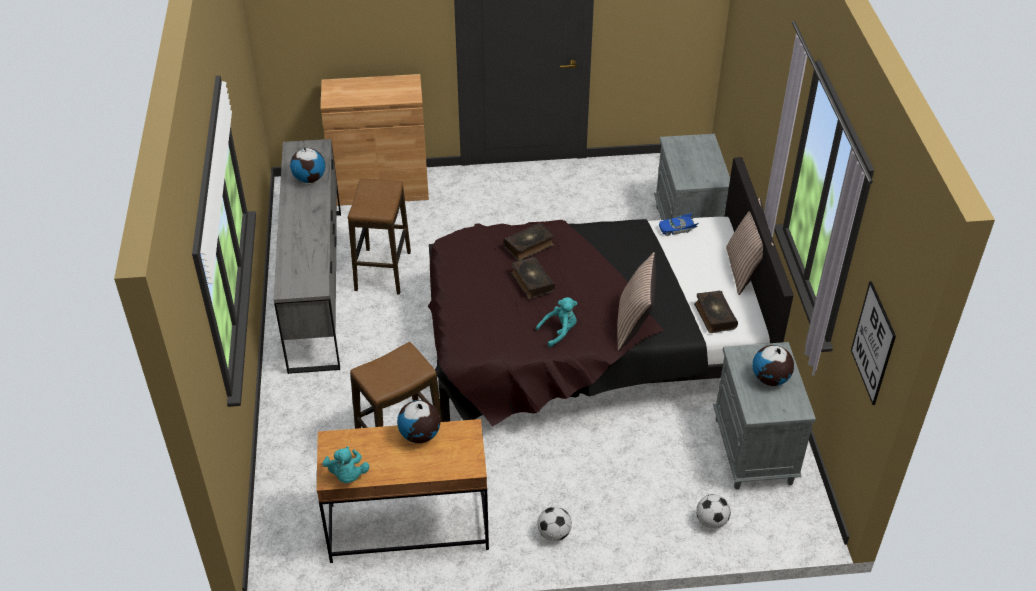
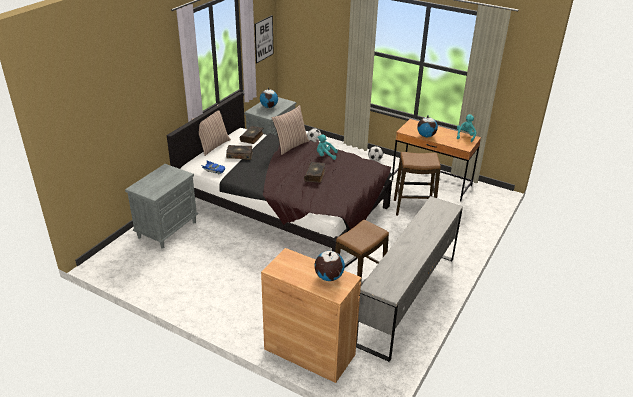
camera: 145 degrees left, 10 degrees down
(310, 178) = (396, 264): globe -> globe (328, 277)
(529, 246) = (297, 189): book -> book (239, 155)

